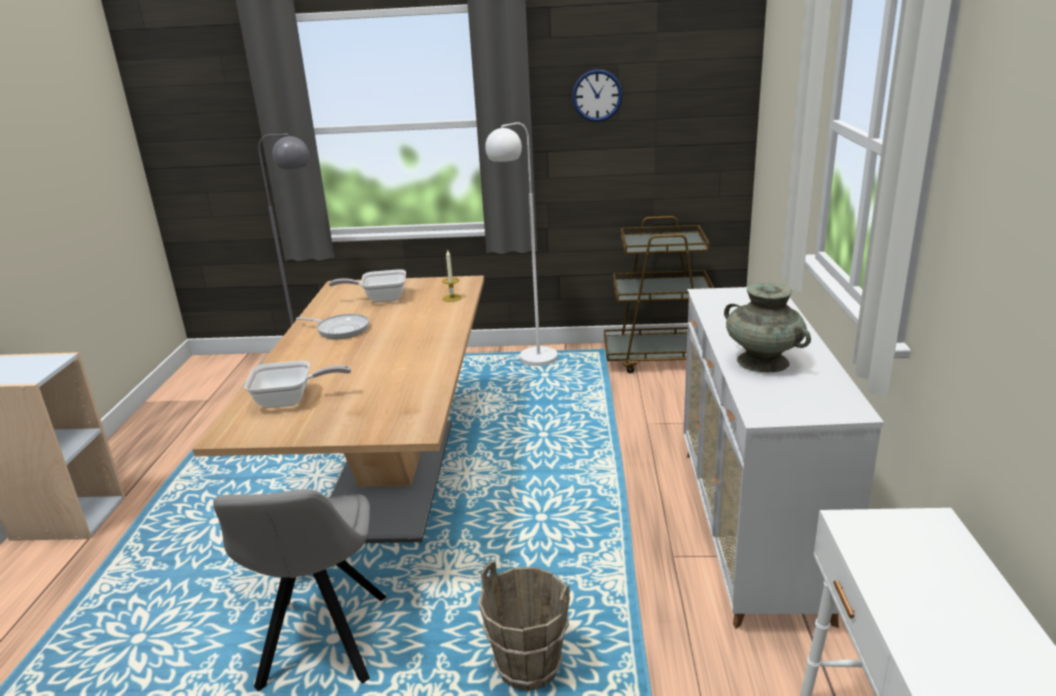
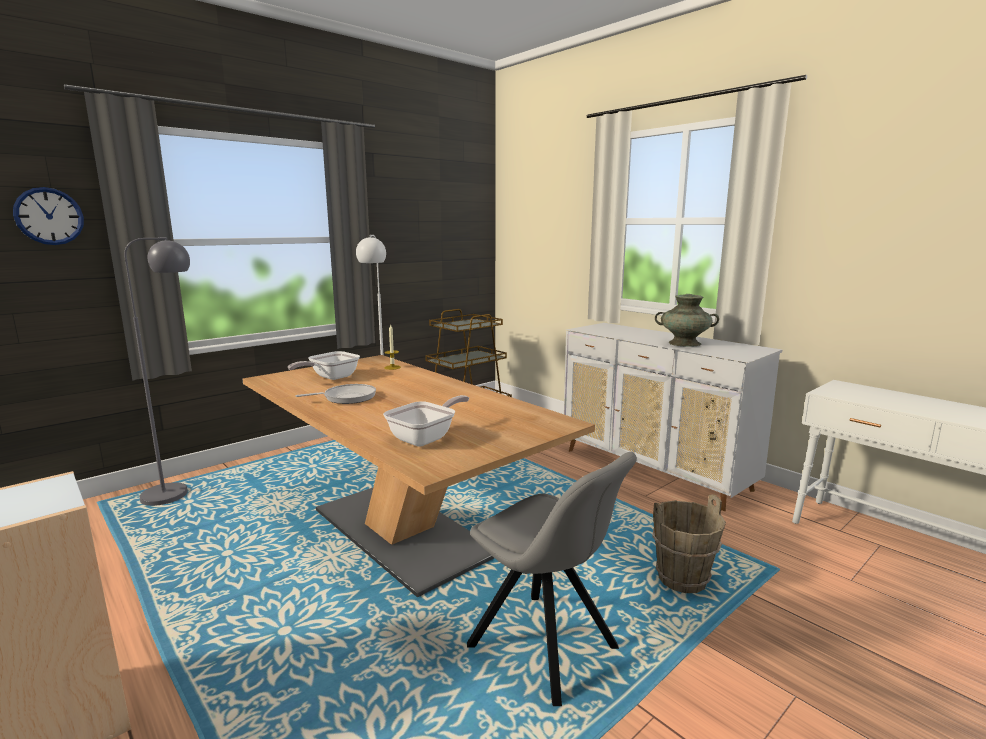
camera: 45 degrees left, 10 degrees down
(597, 95) = (406, 222): wall clock -> wall clock (49, 216)

